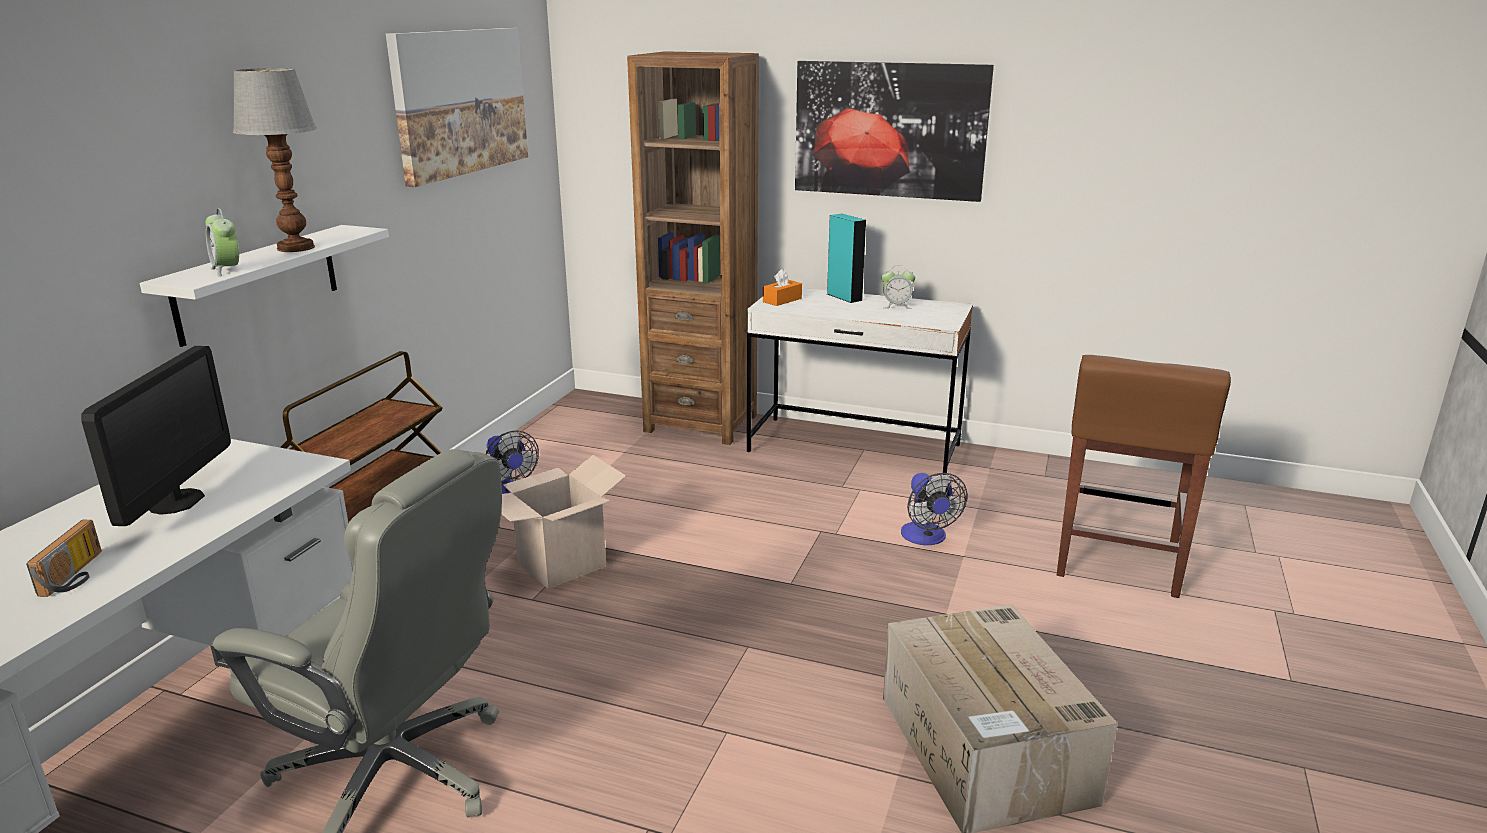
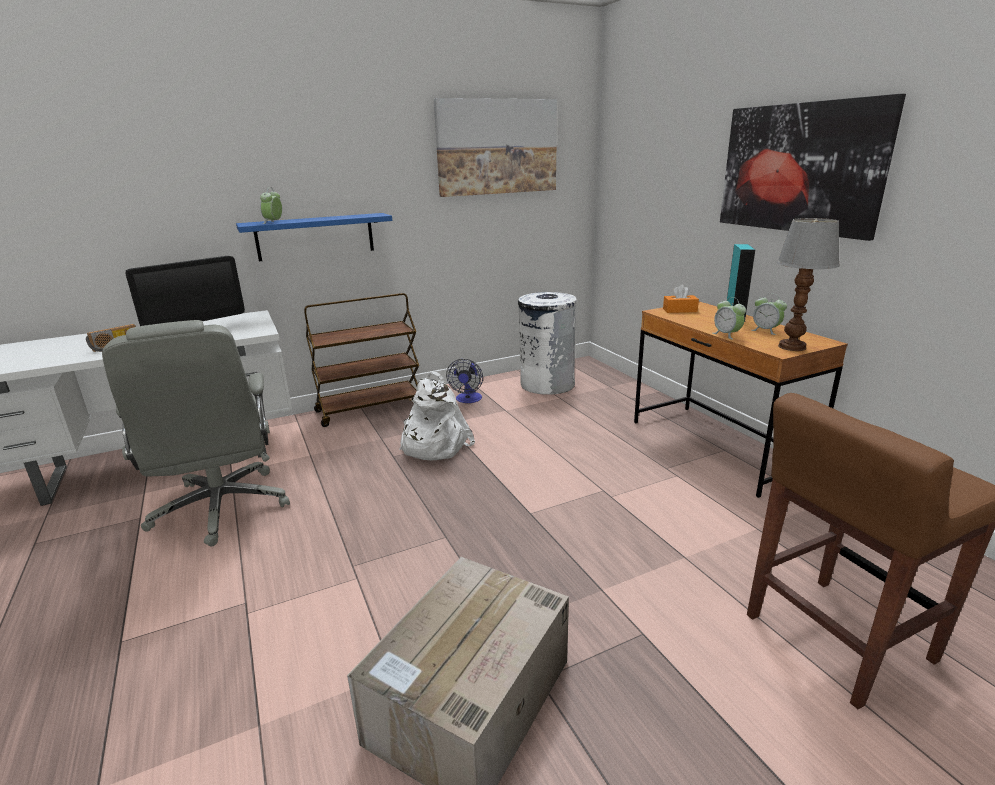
camera: 45 degrees right, 0 degrees up
(258, 283) = (315, 236): white shelf -> blue shelf
(297, 247) = (329, 218): table lamp -> table lamp (792, 346)
(561, 565) = (433, 445): cardboard box -> white backpack
(581, 440) = (547, 384): none -> white trash can
(701, 423) = (632, 396): brown bookcase -> none
(854, 449) = (717, 447): white desk -> brown desk
(876, 318) = (727, 335): none -> alarm clock
(926, 538) = (675, 530): fan -> none

